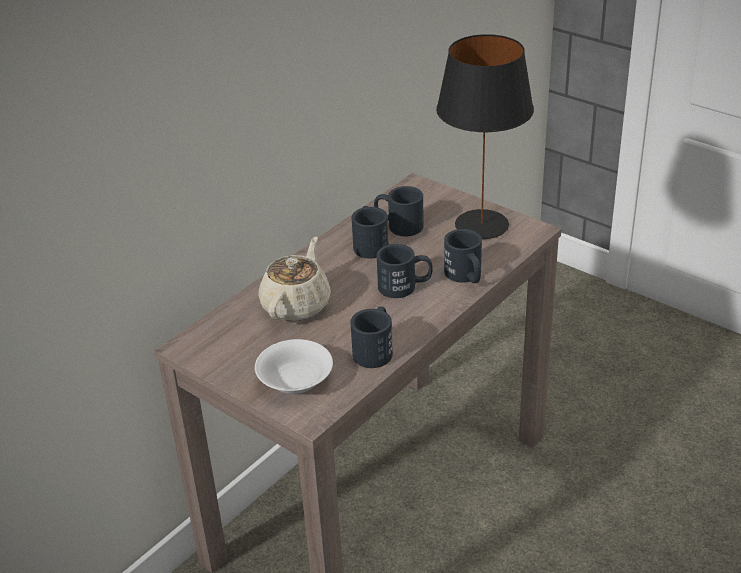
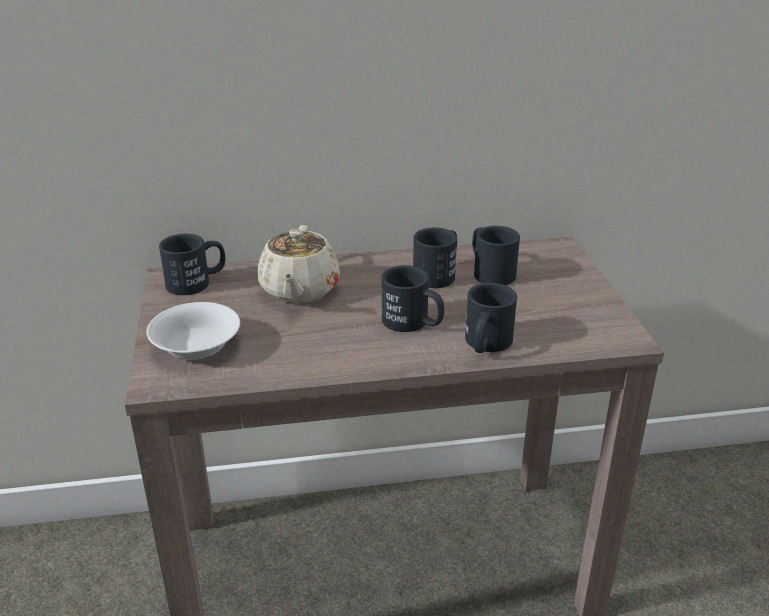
camera: 40 degrees right, 5 degrees down
(297, 305) = (299, 290): beige teapot -> beige teapot turned 120 degrees clockwise
(375, 349) = (300, 360): black mug -> black mug (197, 282)
(481, 224) = (575, 307): black table lamp -> none

